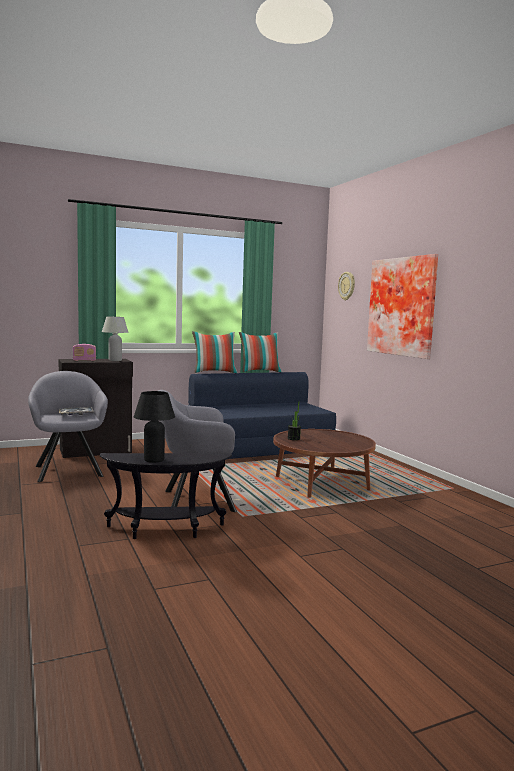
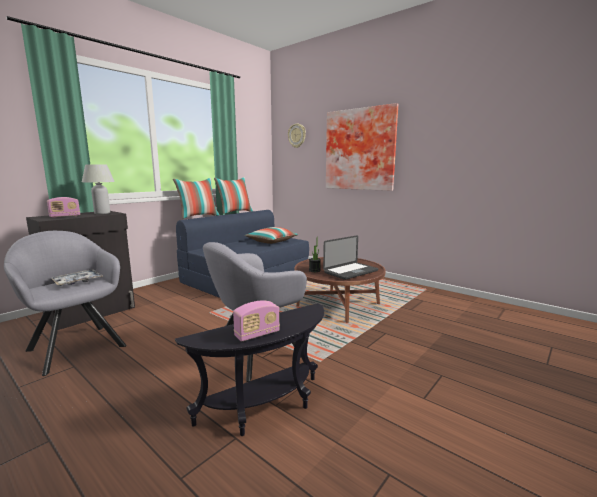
camera: 25 degrees left, 5 degrees up
(154, 460) = (257, 334): black table lamp -> radio
(292, 409) = (271, 242): none -> pillow
(328, 444) = (351, 271): none -> laptop

